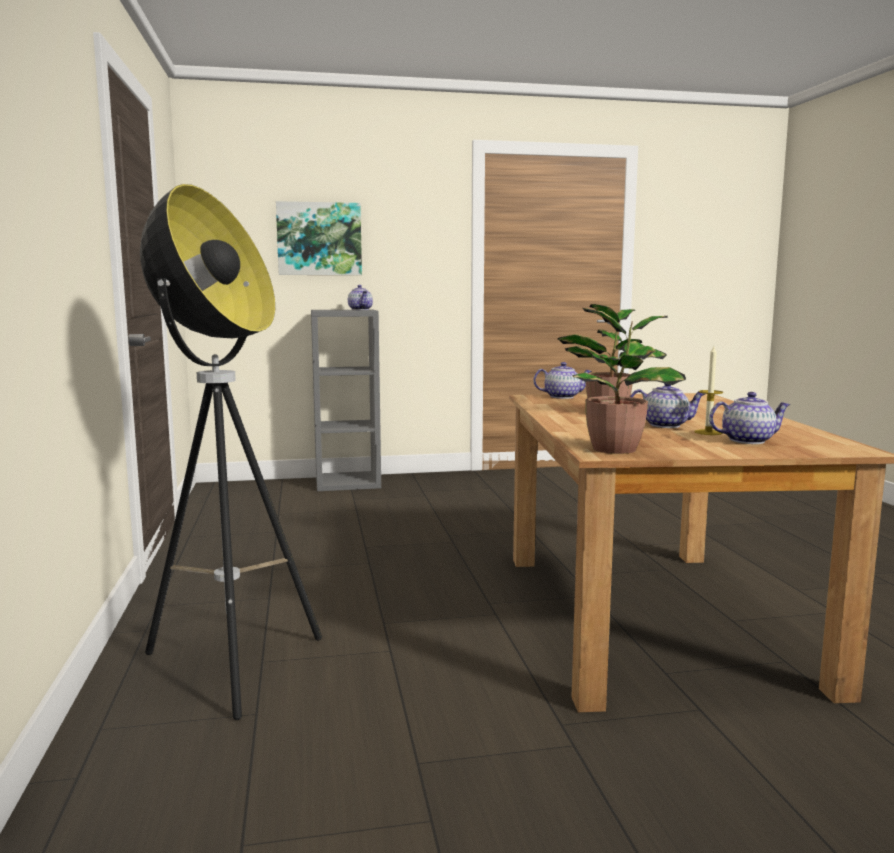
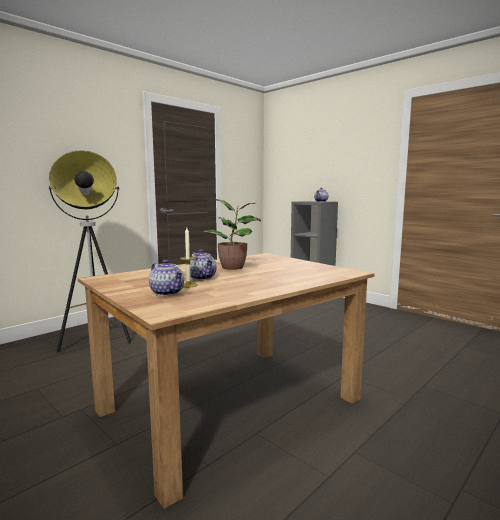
camera: 55 degrees right, 0 degrees up
(319, 239) = (316, 163): picture -> none
(562, 397) = (276, 258): teapot -> none
(617, 449) = (113, 278): potted plant -> none

